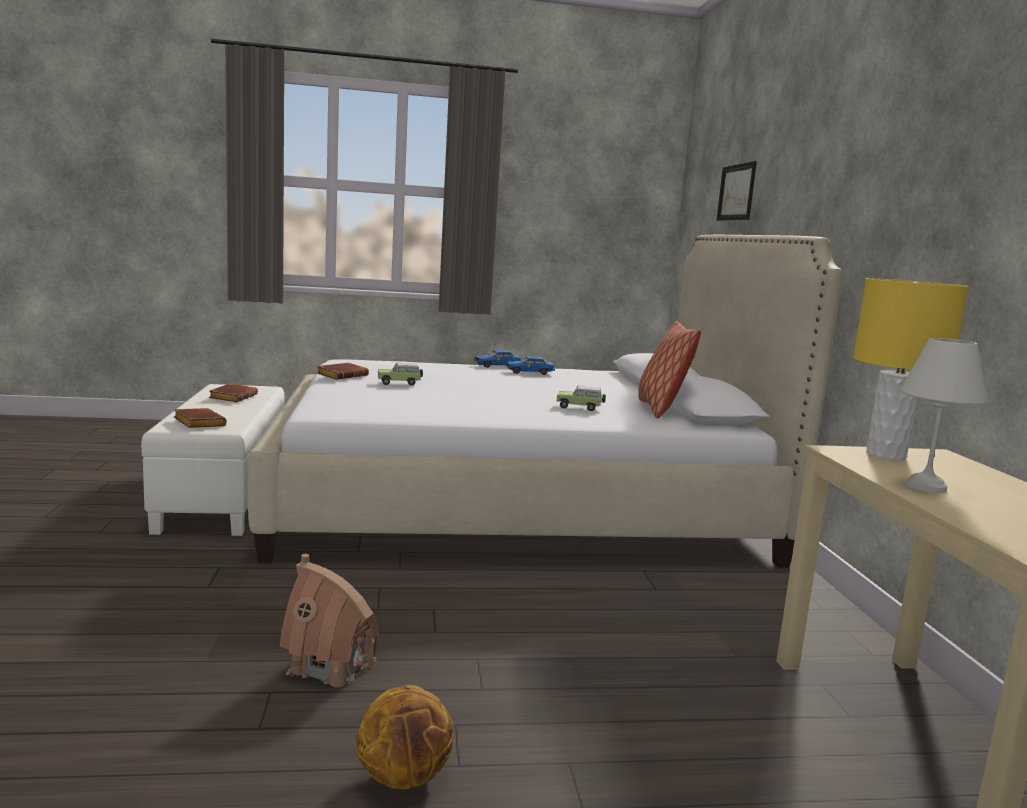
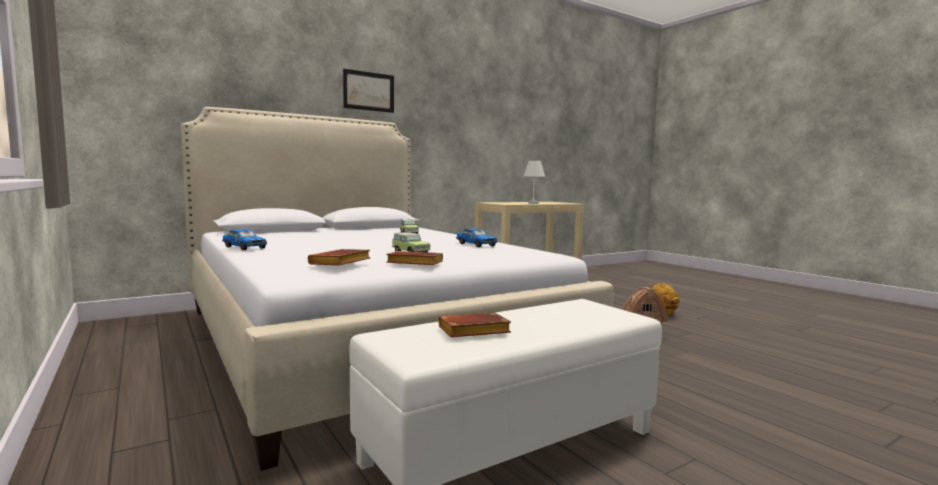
camera: 115 degrees left, 5 degrees down
(197, 423) = (595, 313): brown book -> brown book (340, 263)
(530, 372) = (275, 242): toy car -> toy car (475, 245)
(661, 410) = (381, 229): pillow -> none
(736, 192) = (230, 75): picture -> picture (369, 91)
(885, 455) = (501, 203): yellow table lamp -> none

